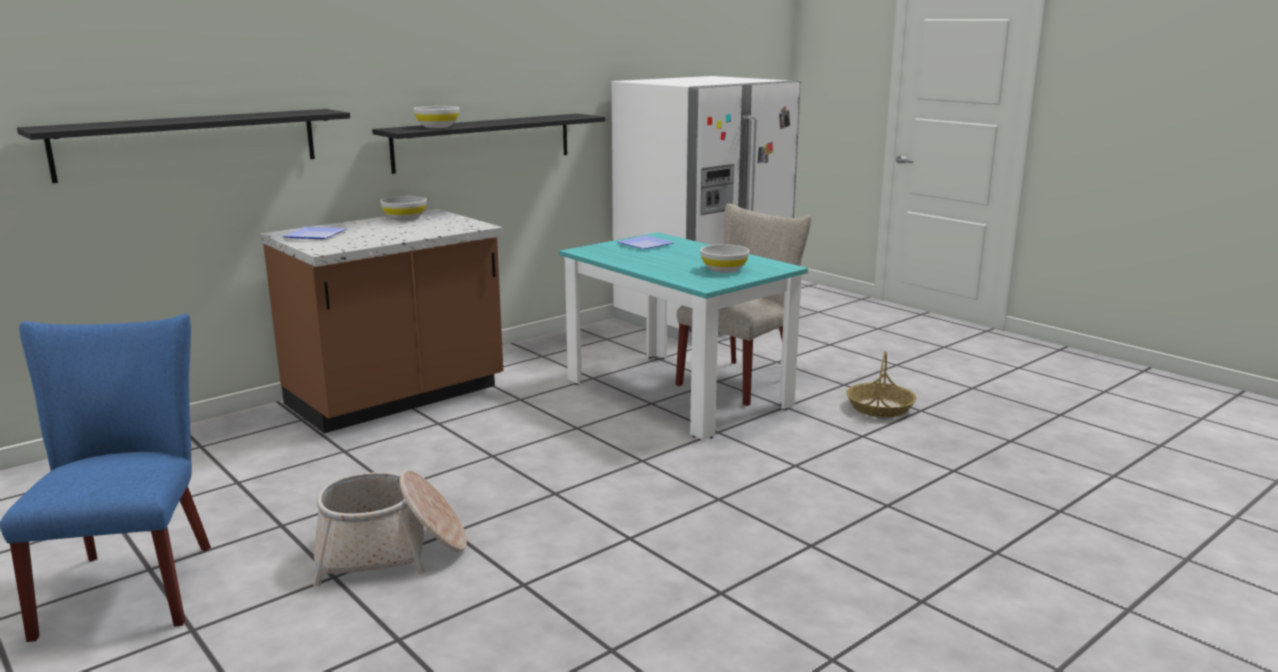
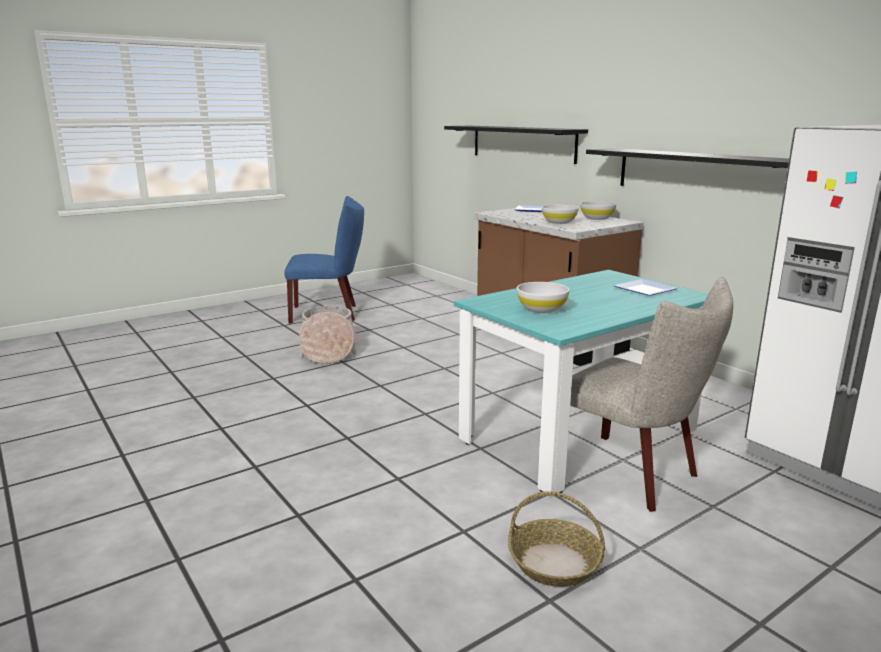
camera: 95 degrees right, 0 degrees up
(437, 127) = (633, 150): white bowl -> white bowl (559, 222)

